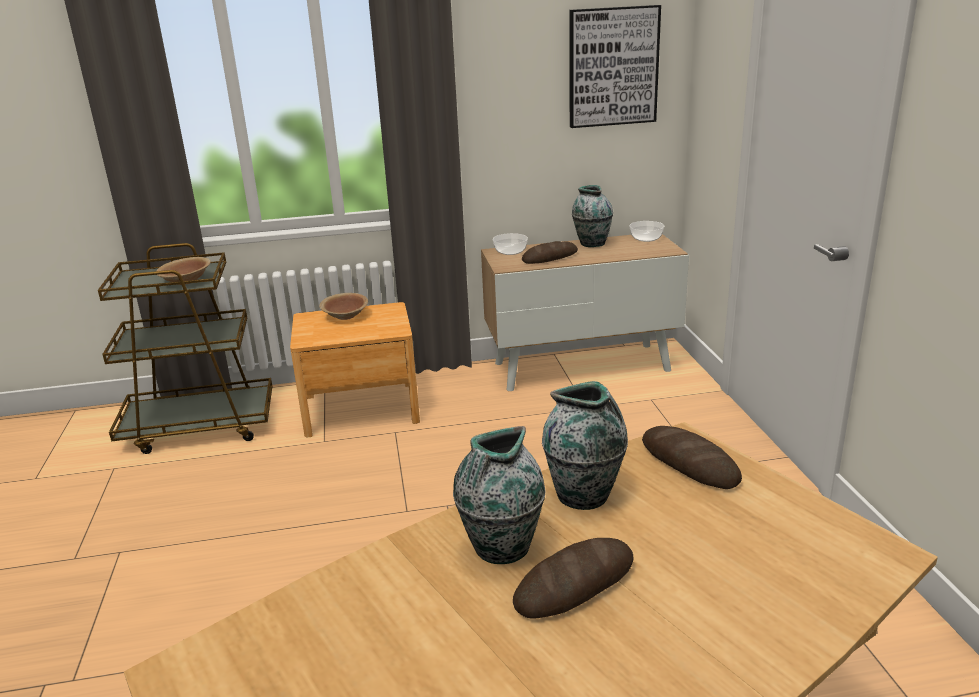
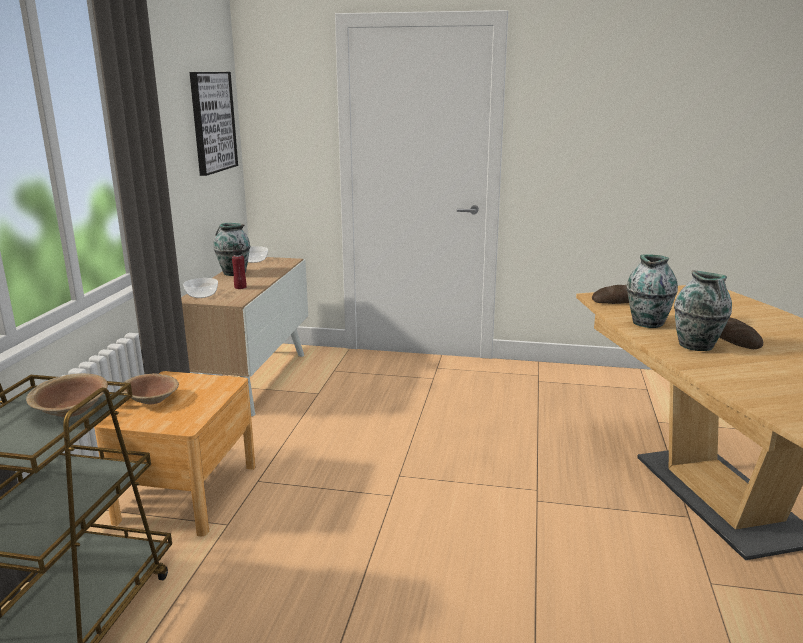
camera: 70 degrees left, 5 degrees down
(550, 257) = (240, 287): bread -> red bottle

